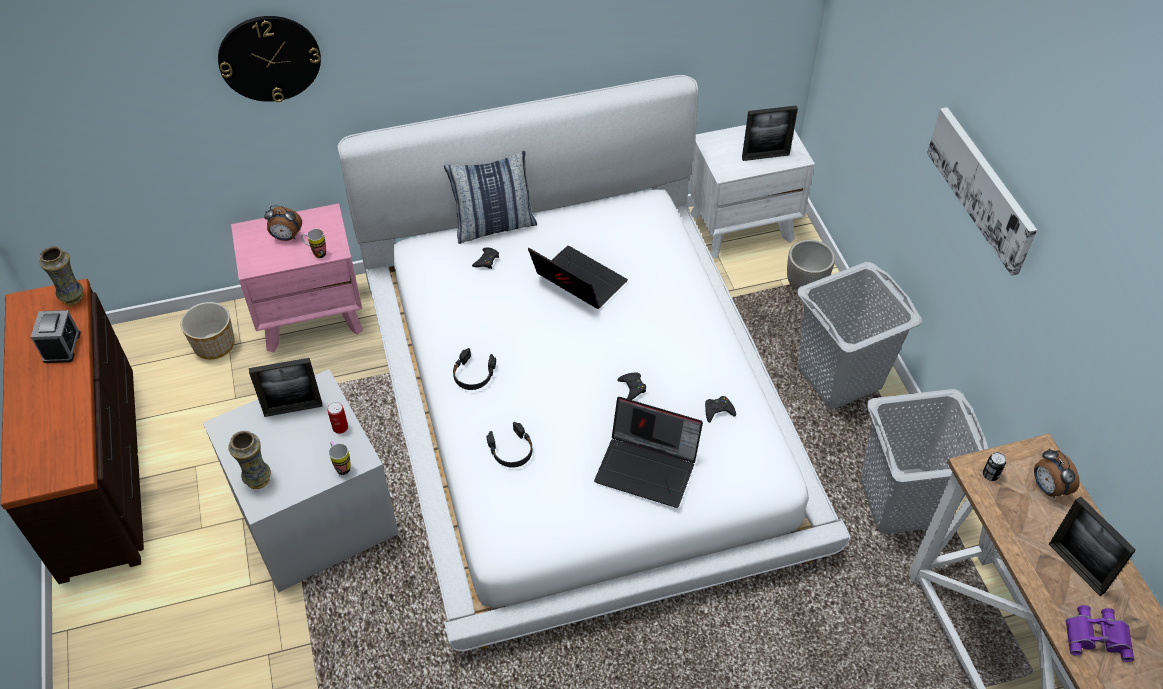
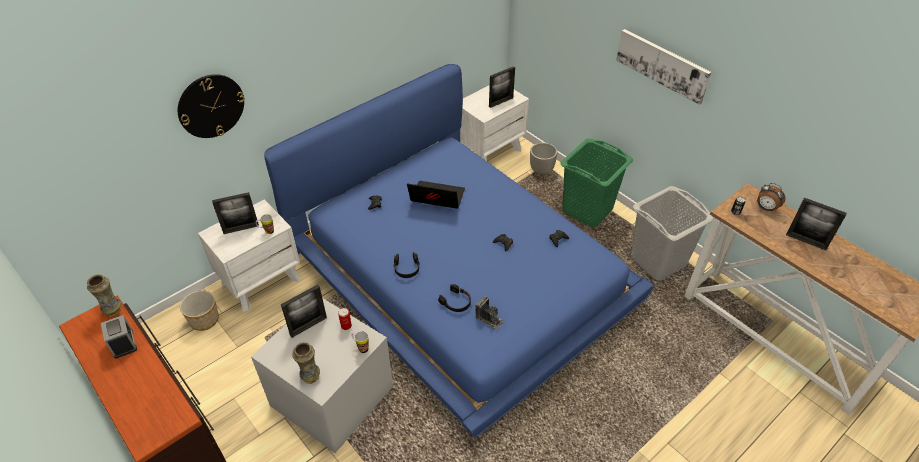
camera: 25 degrees left, 5 degrees down
(286, 237) = (241, 229): alarm clock -> picture frame
(311, 316) = (261, 280): pink nightstand -> white nightstand
(494, 226) = (367, 184): pillow -> none
(542, 493) = (489, 319): none -> camera
(581, 407) = (459, 274): white bed -> blue bed
(648, 467) = (540, 282): laptop -> none
(838, 375) = (587, 210): grey laundry basket -> green laundry basket
(1096, 635) = (838, 269): purple binoculars -> none

